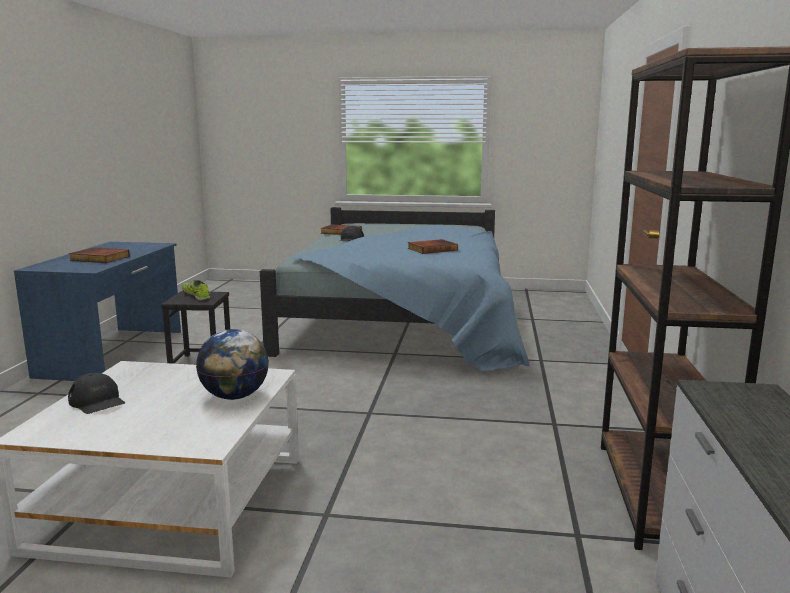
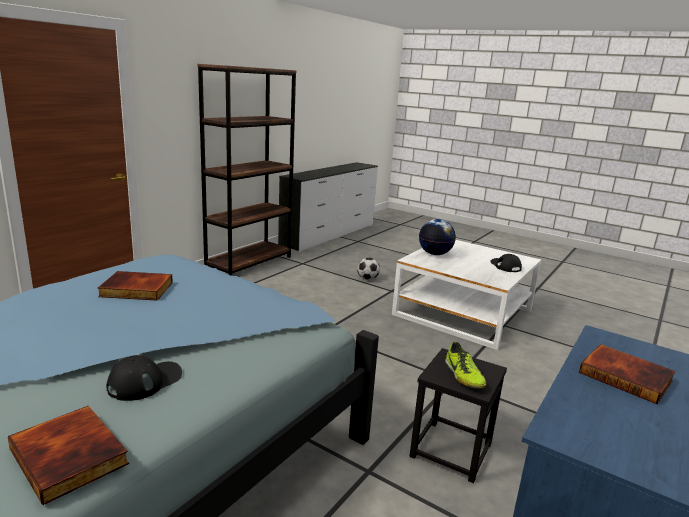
camera: 155 degrees left, 5 degrees up
(397, 533) = (367, 279): none -> football

